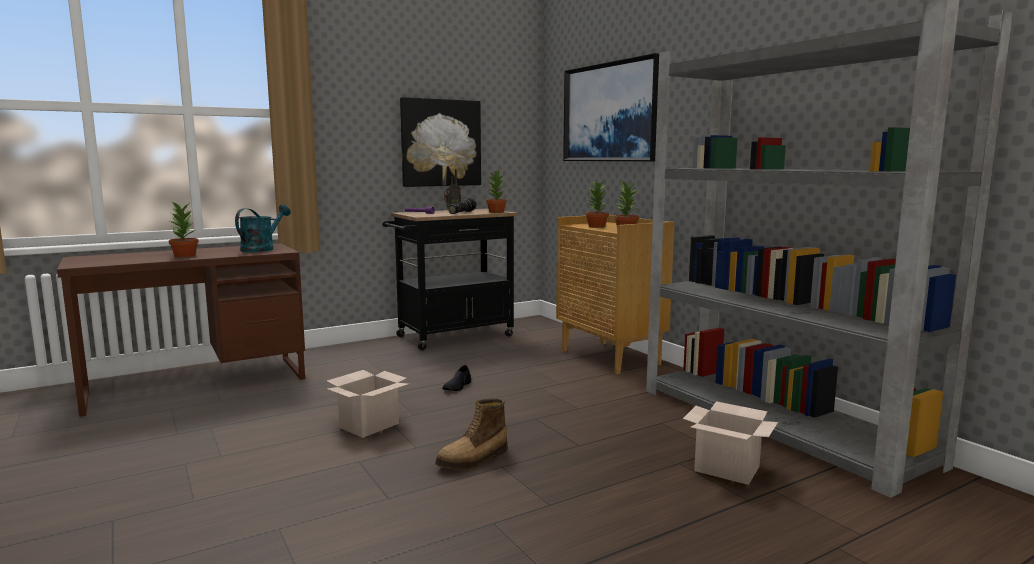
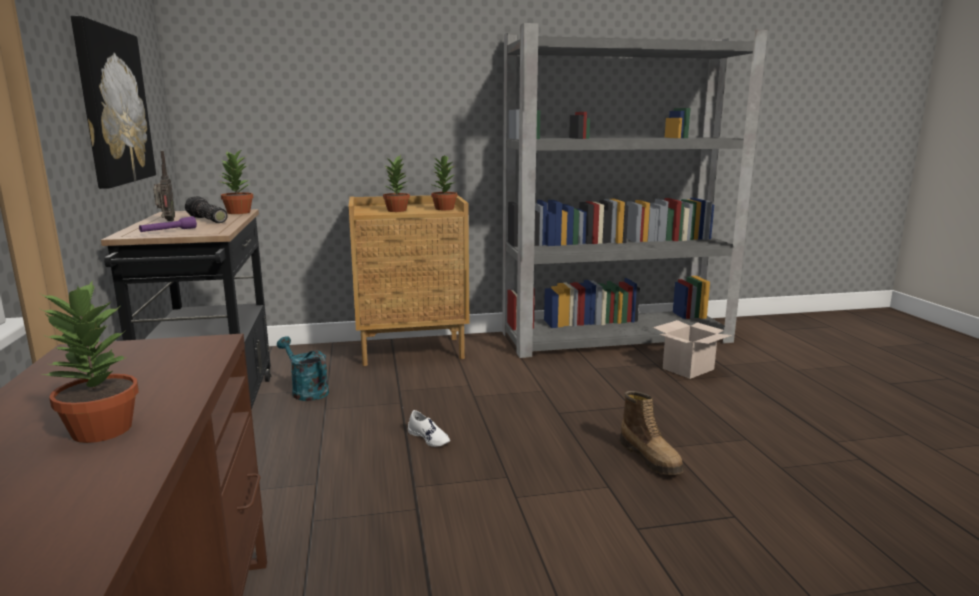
camera: 70 degrees left, 5 degrees up
(262, 249) = (138, 357): turquoise watering can -> turquoise watering can (306, 391)
(369, 425) = (524, 511): cardboard box -> none
(457, 386) = (429, 438): black shoe -> white shoe
(610, 112) = (332, 73): picture -> none

